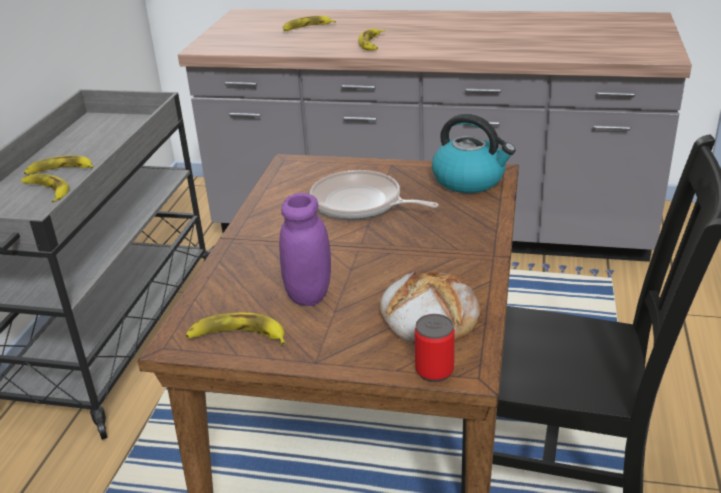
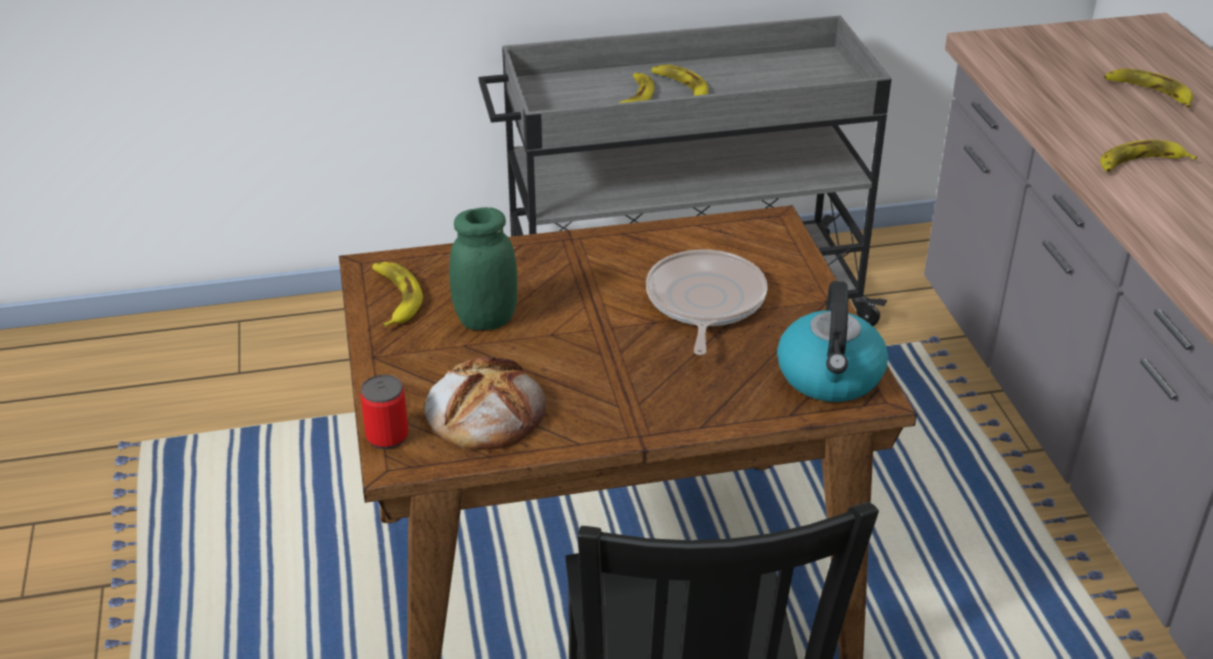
camera: 65 degrees right, 5 degrees up
(309, 295) = (486, 320): purple jar -> green jar

